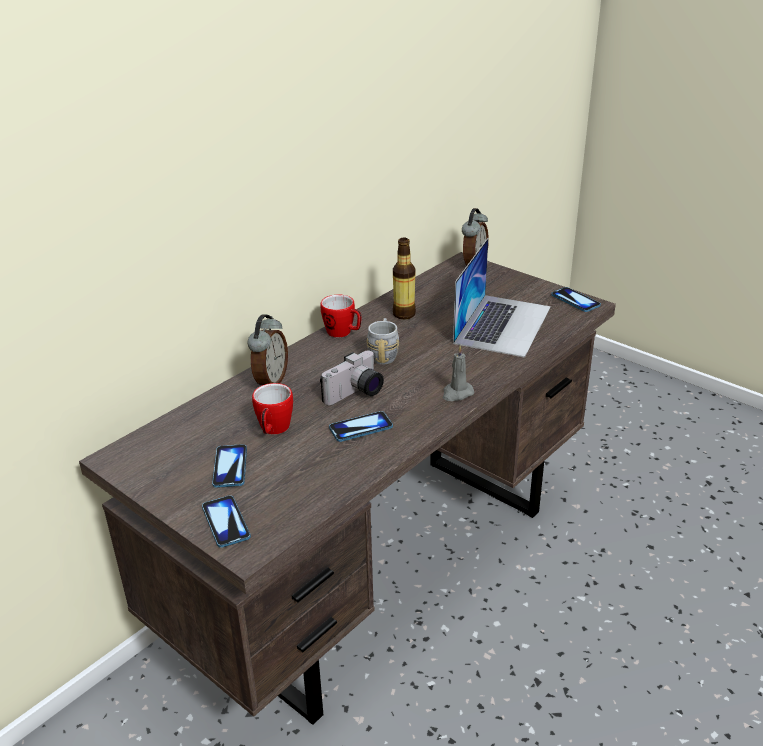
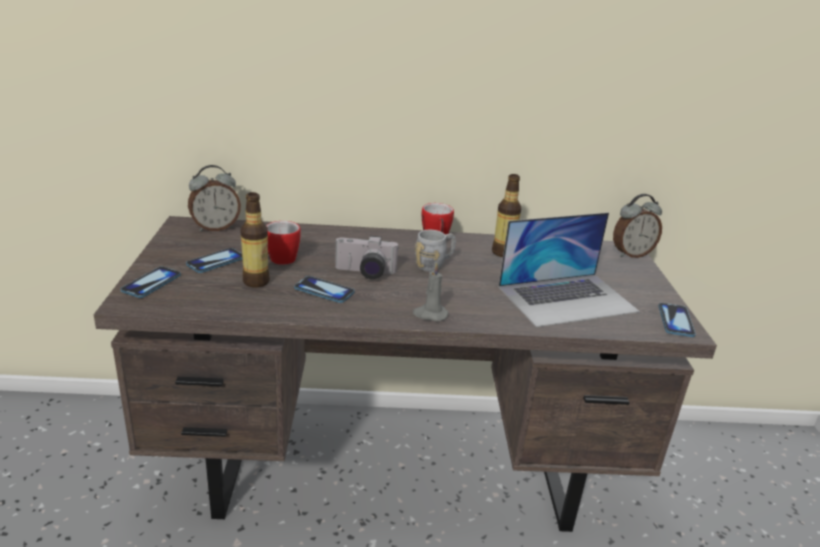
camera: 45 degrees right, 5 degrees down
(270, 381) = (335, 237): alarm clock -> alarm clock (215, 228)
(299, 458) = (256, 281): none -> bottle

